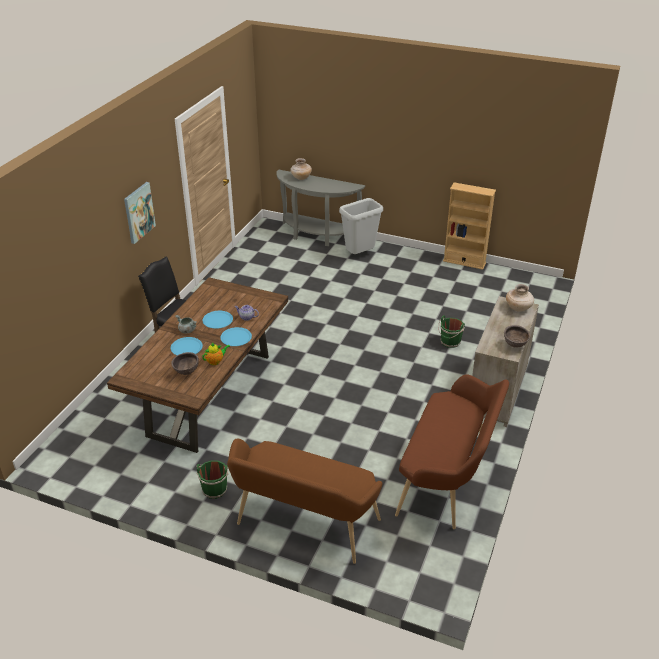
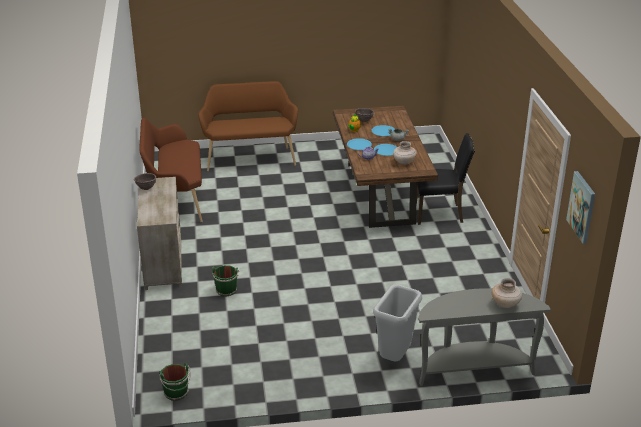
camera: 150 degrees right, 5 degrees down
(138, 212) = (498, 111): picture -> picture (582, 207)
(214, 488) = (317, 156): green bucket -> green bucket (176, 393)
(464, 262) = (266, 395): beige bookcase -> none
(518, 308) = (154, 217): beige vase -> beige vase (404, 162)

